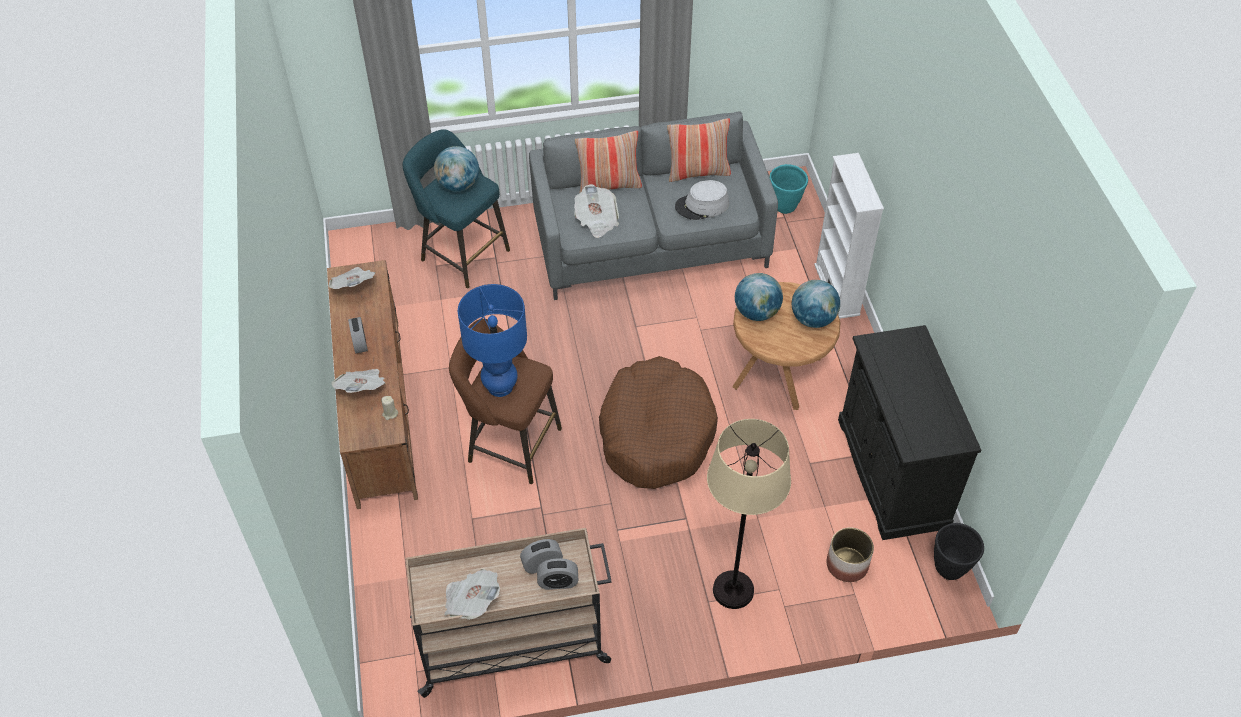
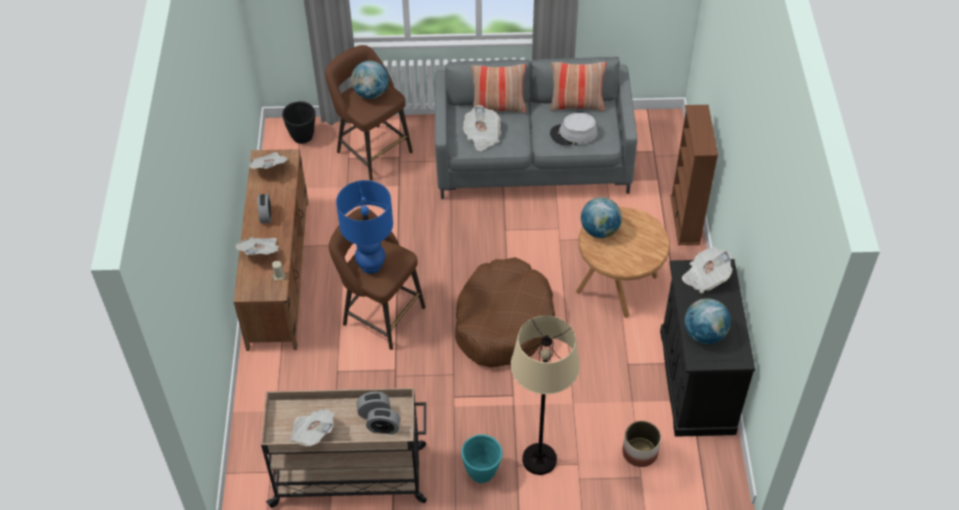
camera: 10 degrees right, 0 degrees up
(461, 253) = (371, 150): turquoise stool -> brown stool
(785, 207) = (656, 142): turquoise planter -> turquoise planter (482, 473)
(813, 319) = (646, 242): globe -> globe (704, 334)
(837, 289) = (685, 219): white bookcase -> brown bookcase
(898, 350) = (705, 277): none -> newspaper
(950, 569) = (727, 468): black planter -> black planter (302, 137)

